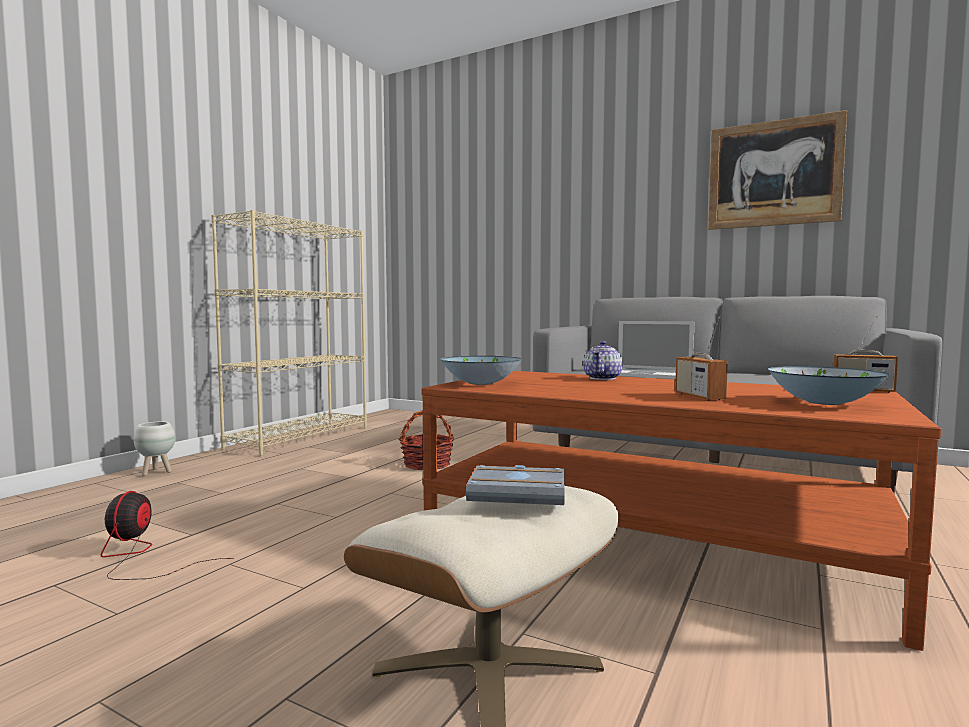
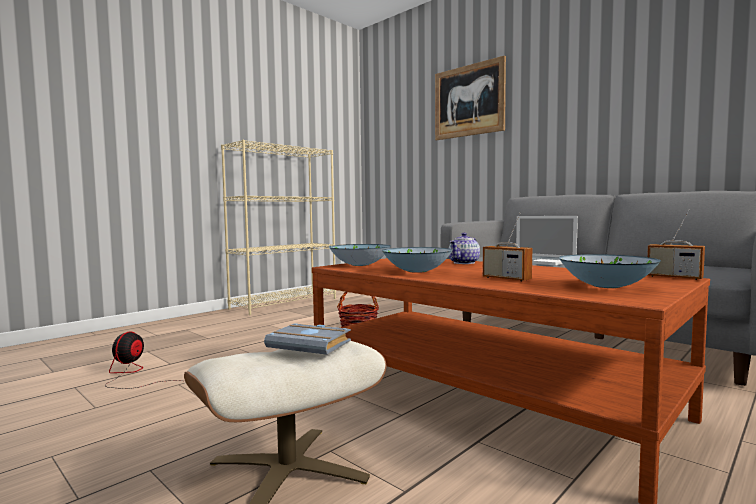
camera: 15 degrees right, 0 degrees up
(156, 472) = (178, 322): white planter -> none
(573, 390) = (417, 271): none -> bowl
(699, 397) = (506, 279): radio -> radio turned 45 degrees counterclockwise
(773, 174) = (668, 81): picture -> picture (469, 101)

